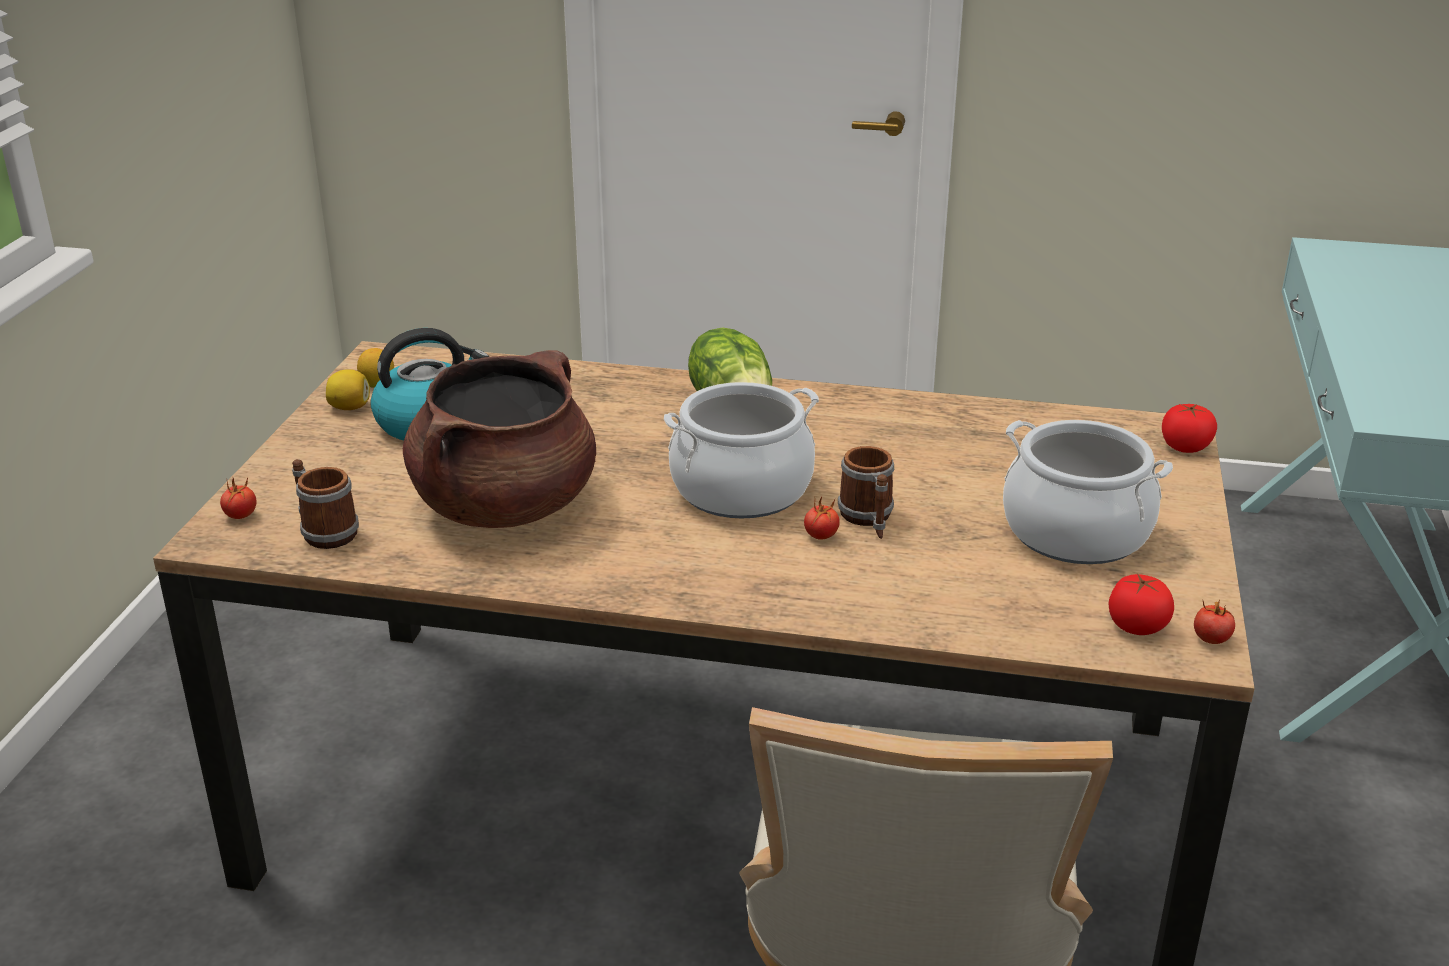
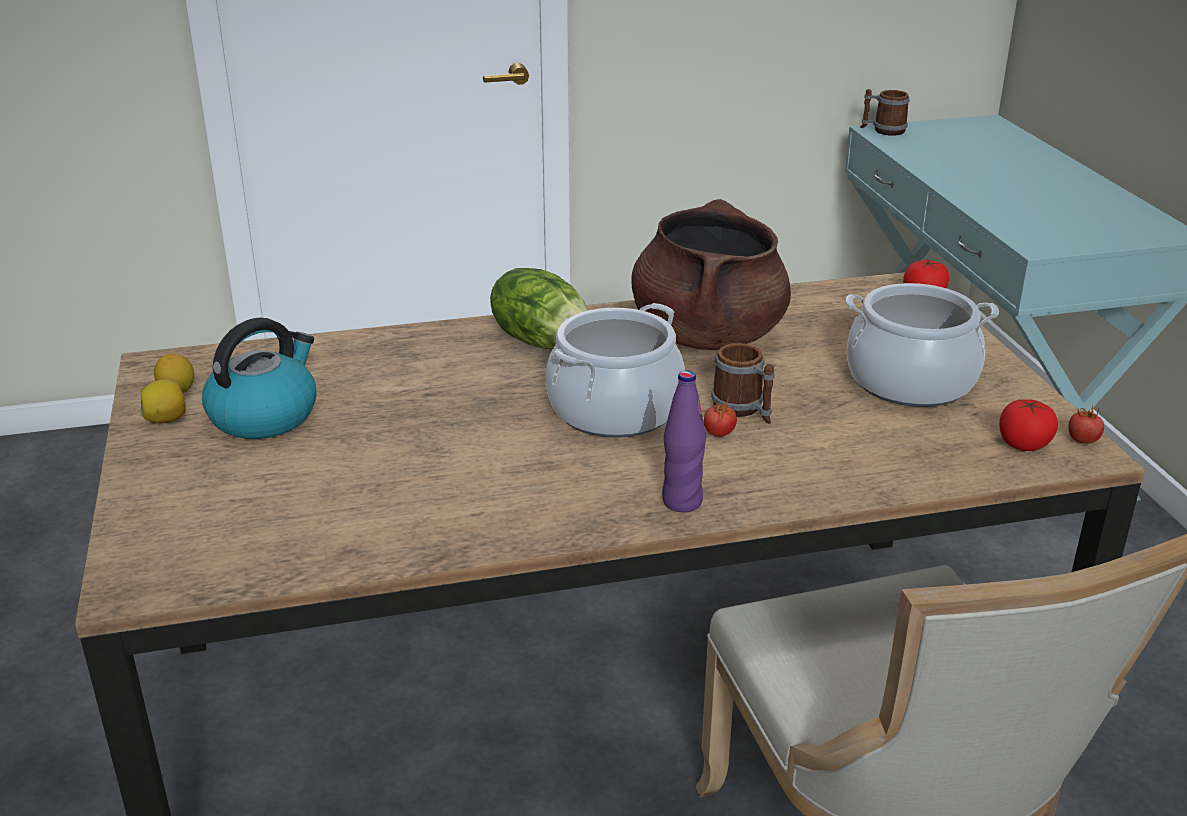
camera: 25 degrees left, 0 degrees up
(241, 516) = (141, 554): tomato -> none
(324, 531) = (248, 547): mug -> mug (883, 130)
(505, 506) = (413, 476): brown cooking pot -> brown cooking pot (707, 335)
(723, 590) = (682, 502): none -> purple bottle

